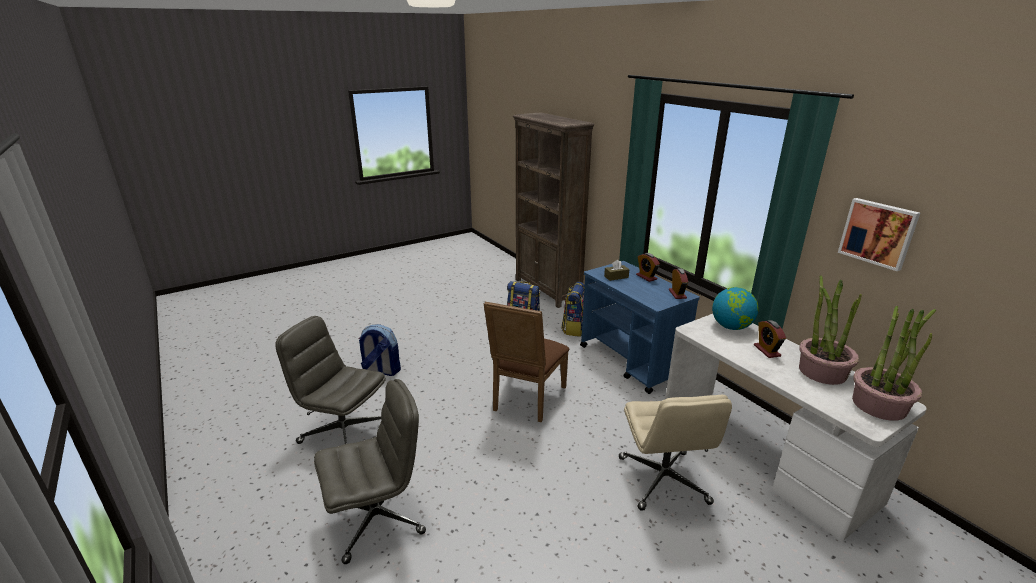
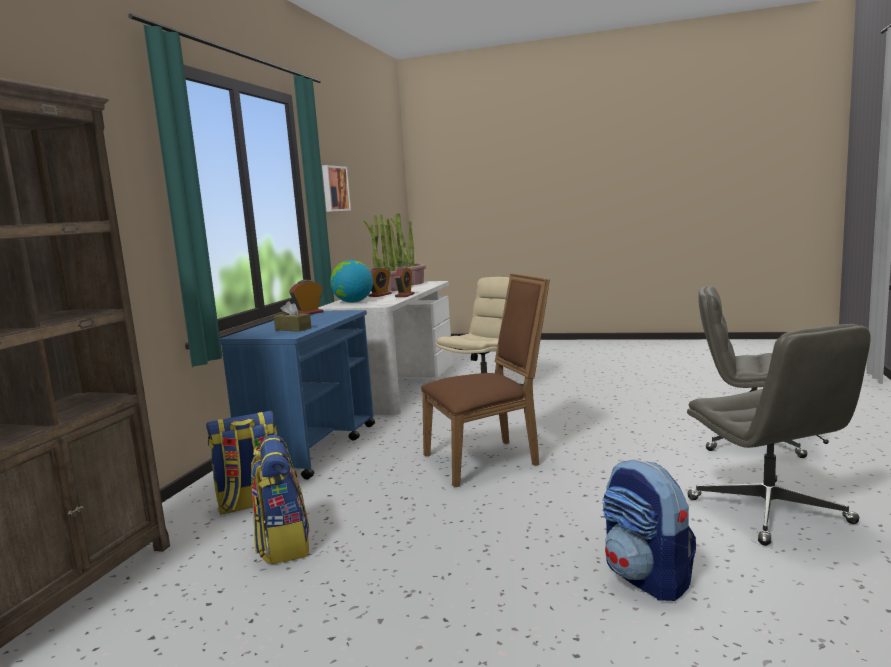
camera: 130 degrees left, 15 degrees down
(646, 277) = (273, 324): alarm clock -> alarm clock (405, 295)

